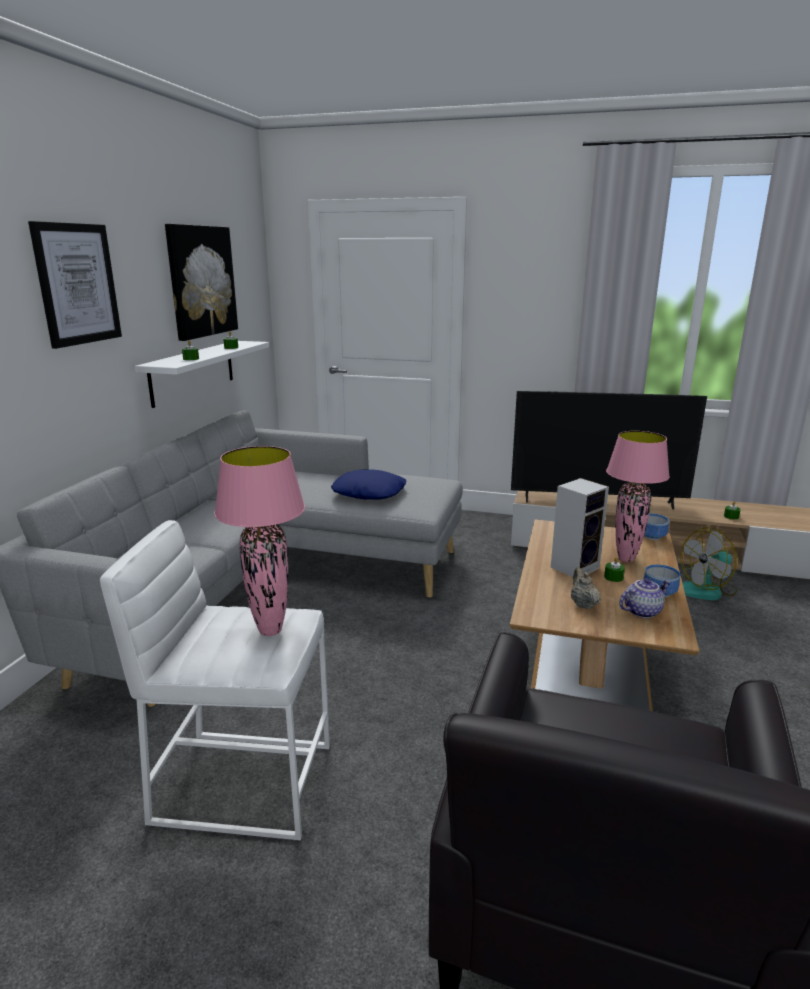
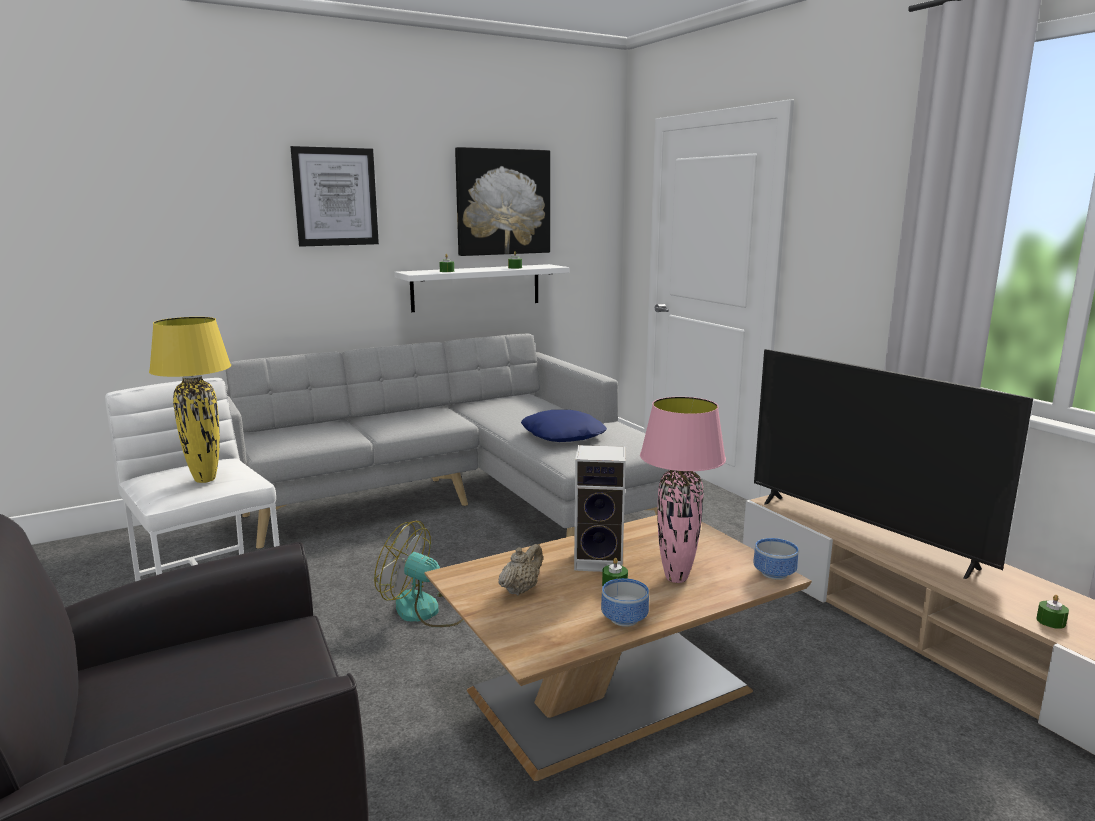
camera: 45 degrees right, 5 degrees down
(270, 631) = (204, 480): pink table lamp -> yellow table lamp
(642, 611) = (558, 622): teapot -> none
(706, 590) = (923, 715): fan -> fan (427, 610)

